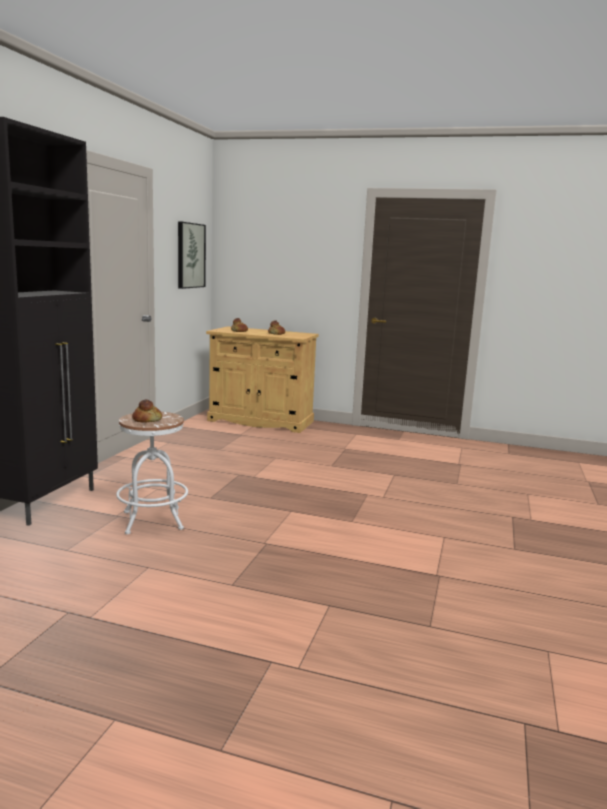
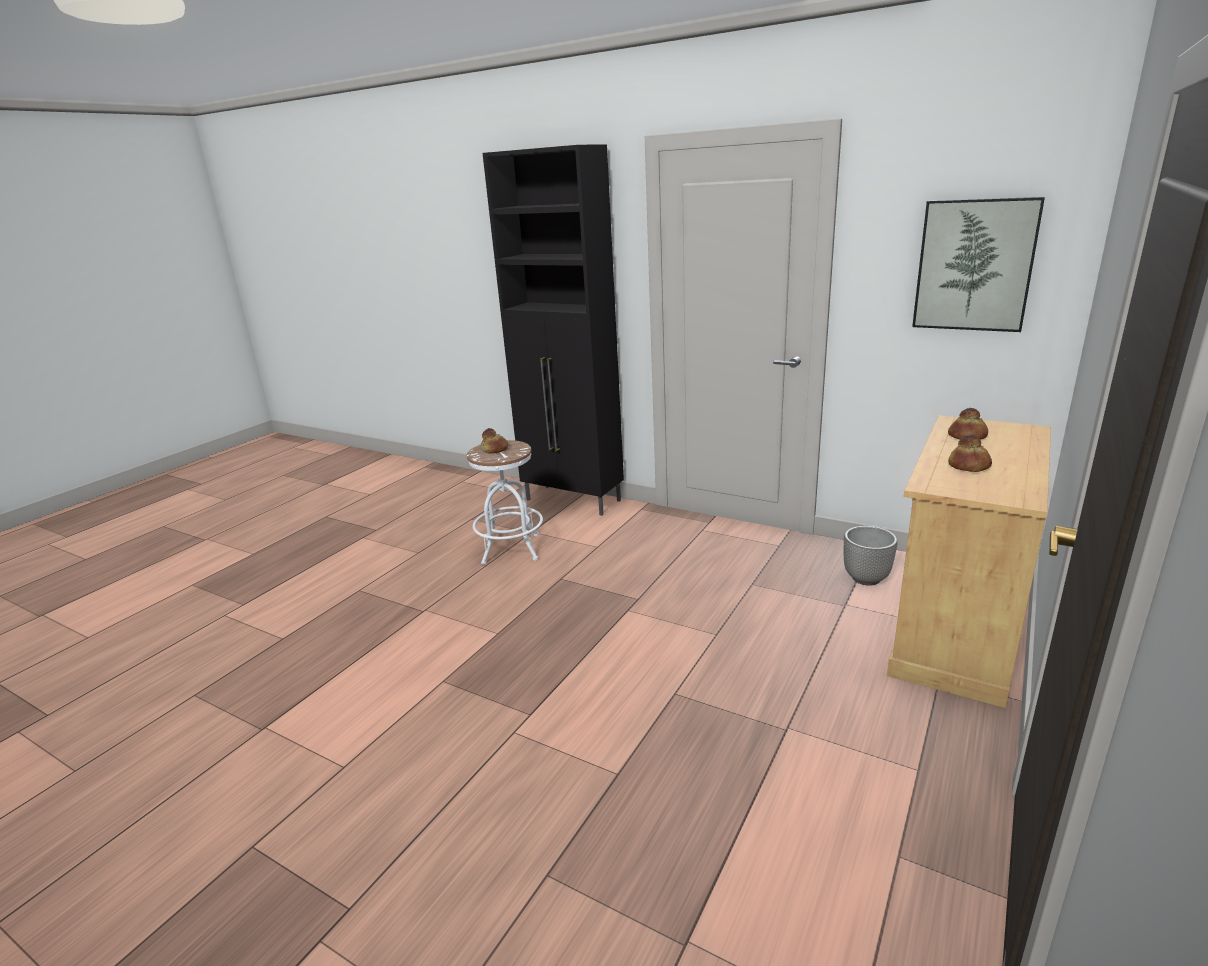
camera: 105 degrees right, 10 degrees up
(213, 429) = (866, 579): none -> planter

